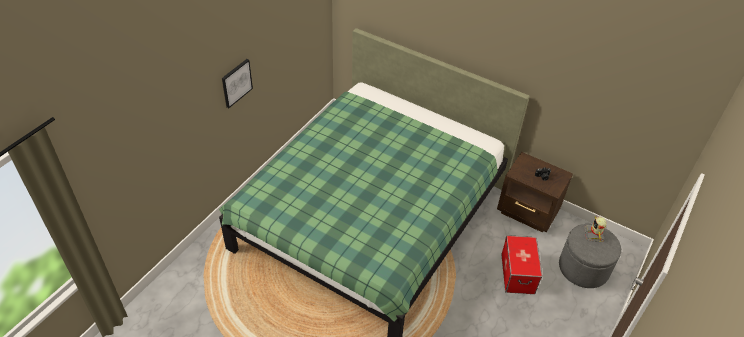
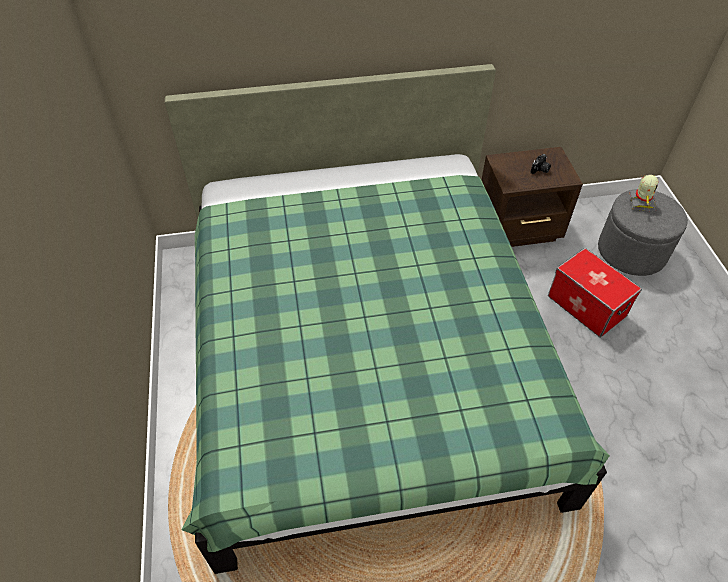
camera: 40 degrees left, 5 degrees up
(236, 83) = (70, 290): picture -> none
(594, 234) = (641, 203): toy robot -> toy robot turned 135 degrees counterclockwise

